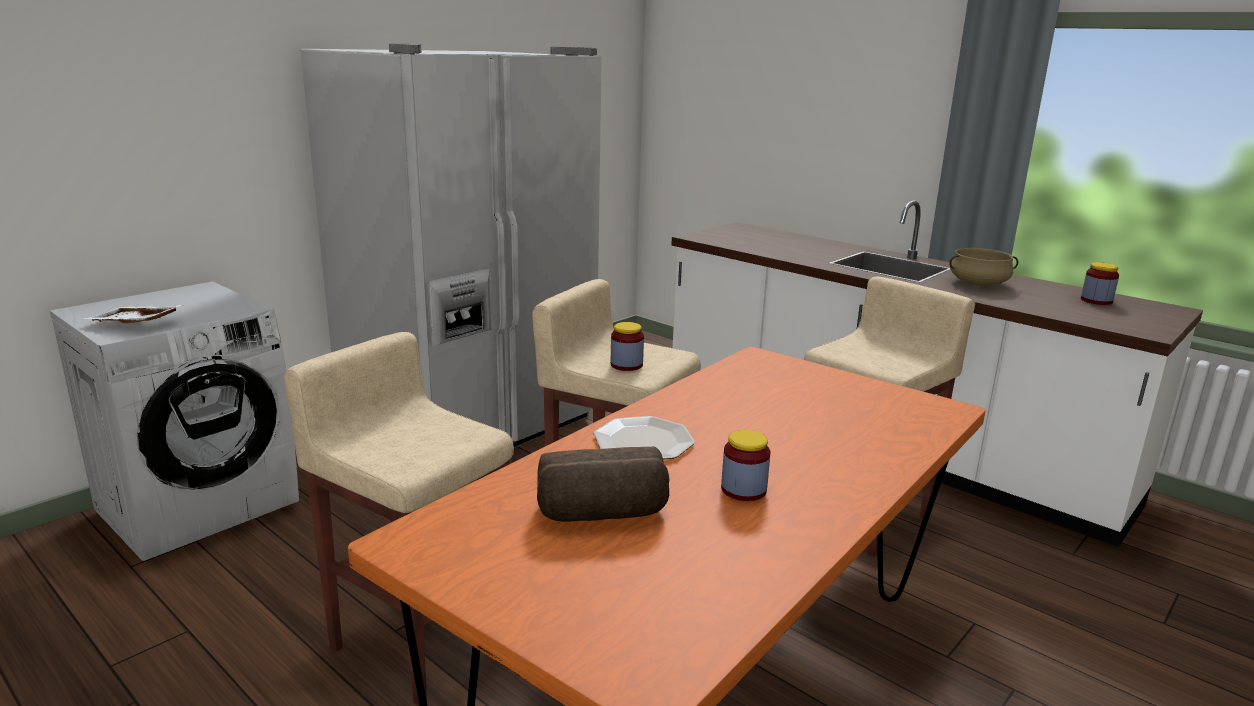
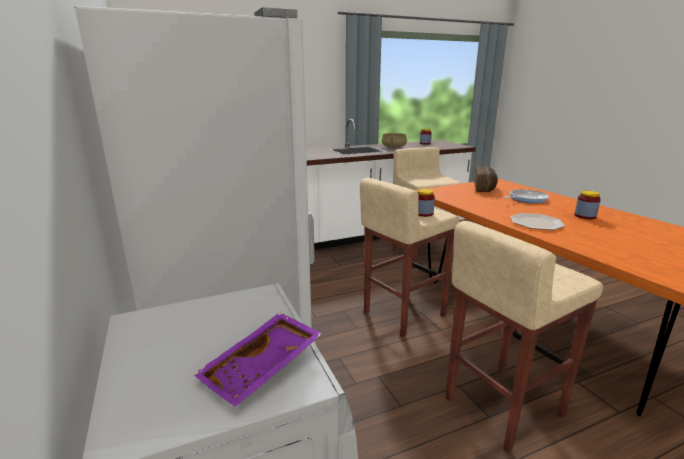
camera: 65 degrees left, 0 degrees up
(134, 324) = (263, 368): white tray -> purple tray
(602, 514) = (621, 240): bread -> bread (485, 188)
(817, 435) = (526, 199): none -> frying pan

